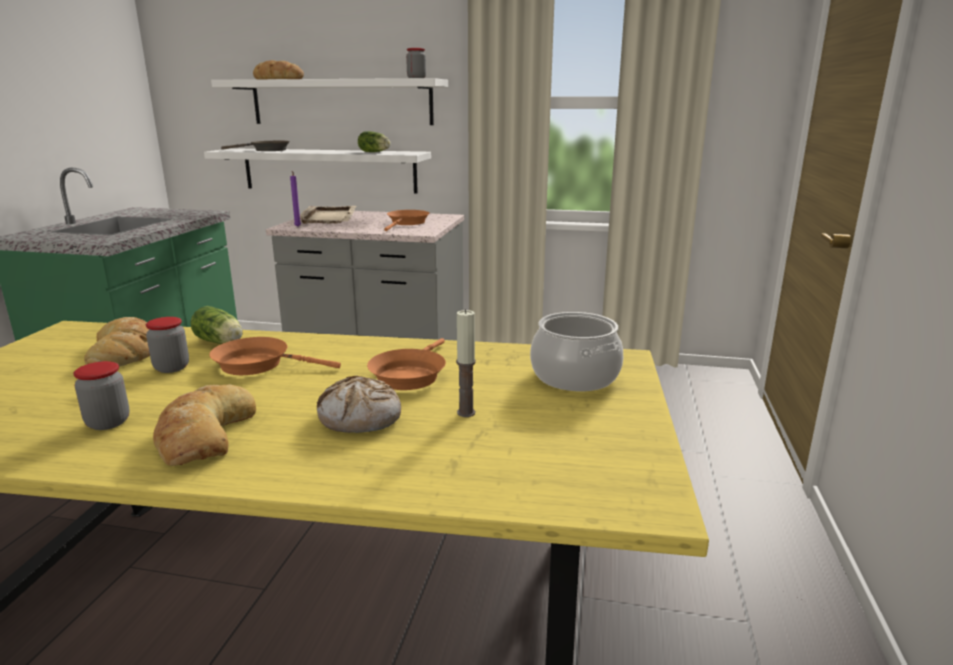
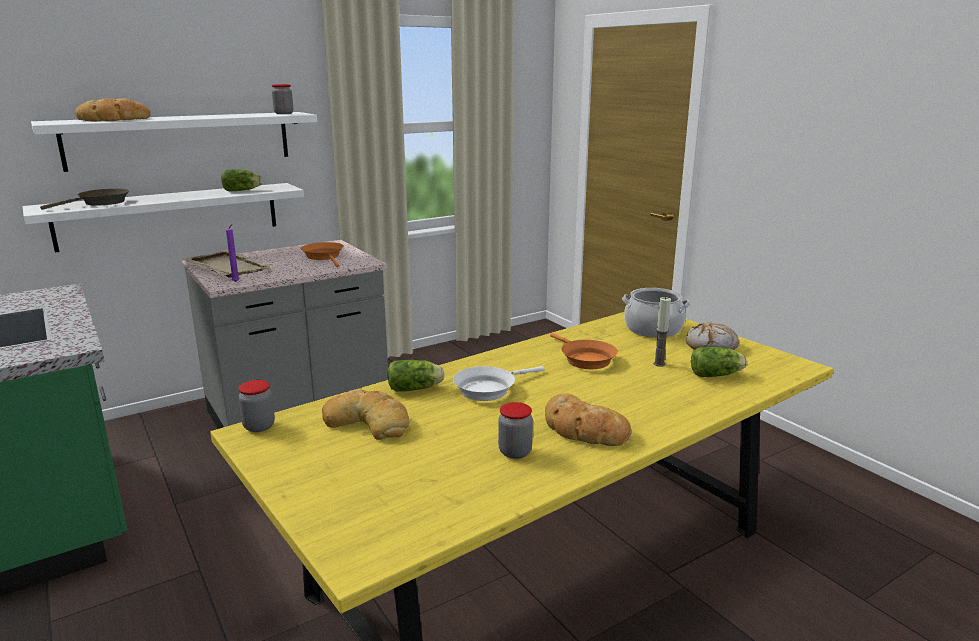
camera: 45 degrees left, 0 degrees up
(171, 368) = (441, 414): jar -> jar (259, 426)
(258, 364) = (488, 389): orange frying pan -> white frying pan
(360, 417) = (626, 386): bread -> bread (711, 346)
(494, 456) = (717, 375): none -> lettuce

